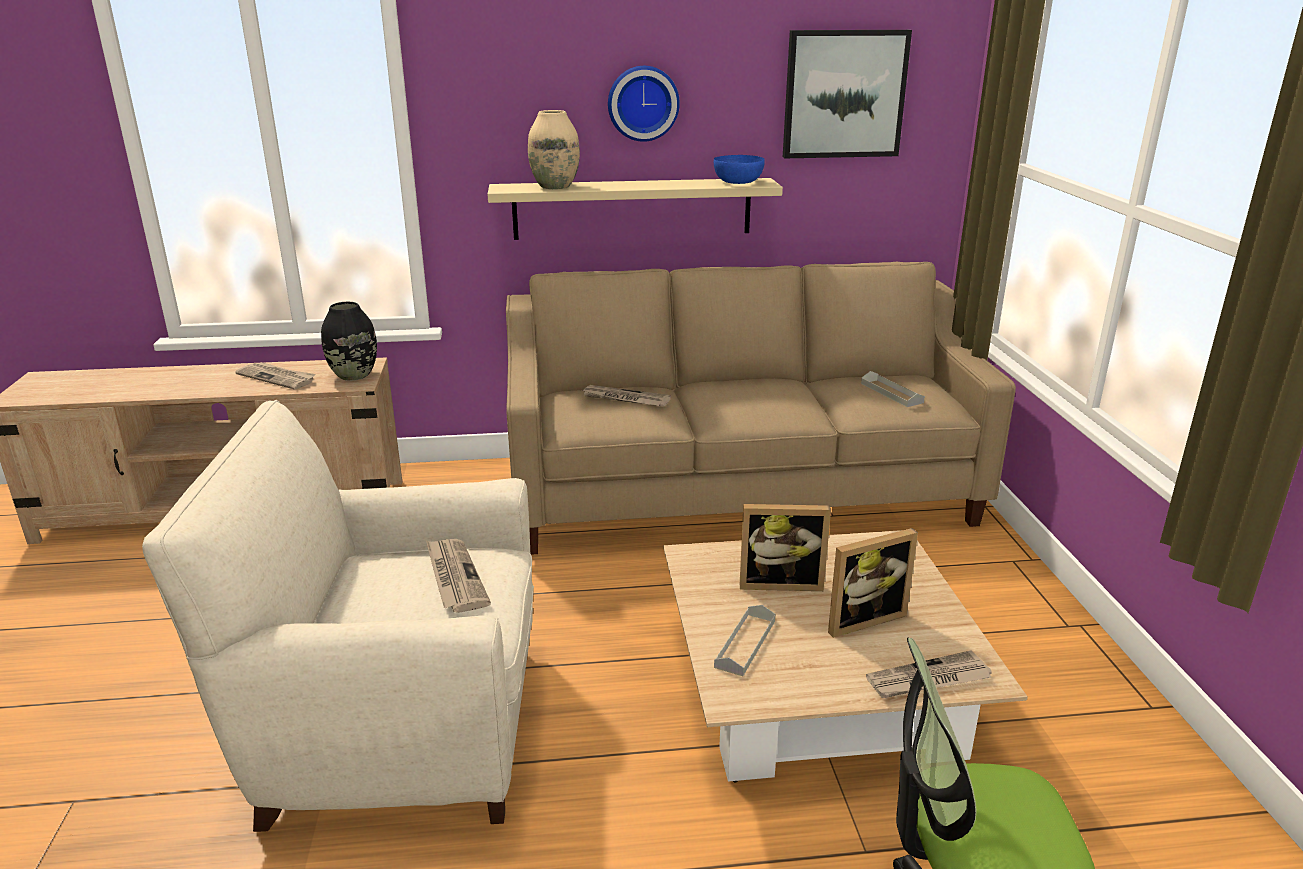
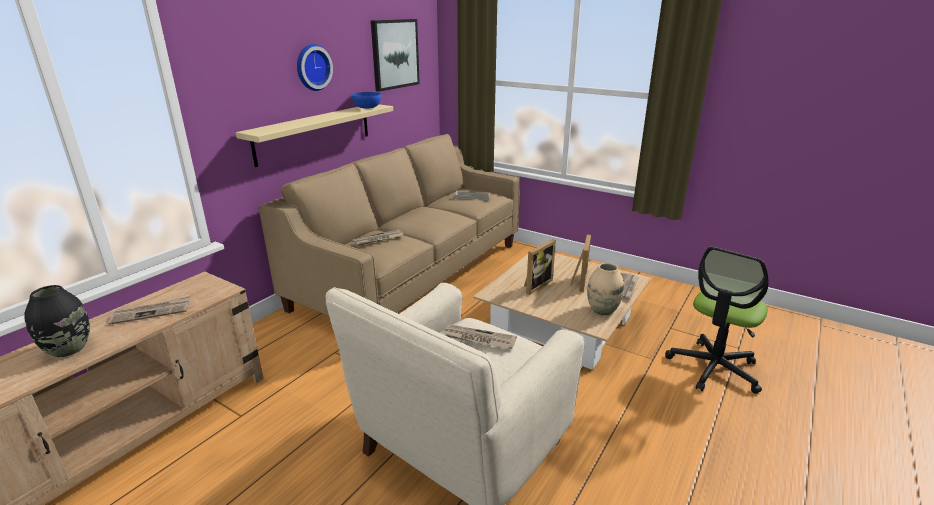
camera: 50 degrees left, 0 degrees up
(353, 375) = (209, 288): black vase -> black vase (68, 349)
(554, 186) = (283, 126): beige vase -> beige vase (602, 310)
(745, 644) = (566, 310): grey tray -> none

